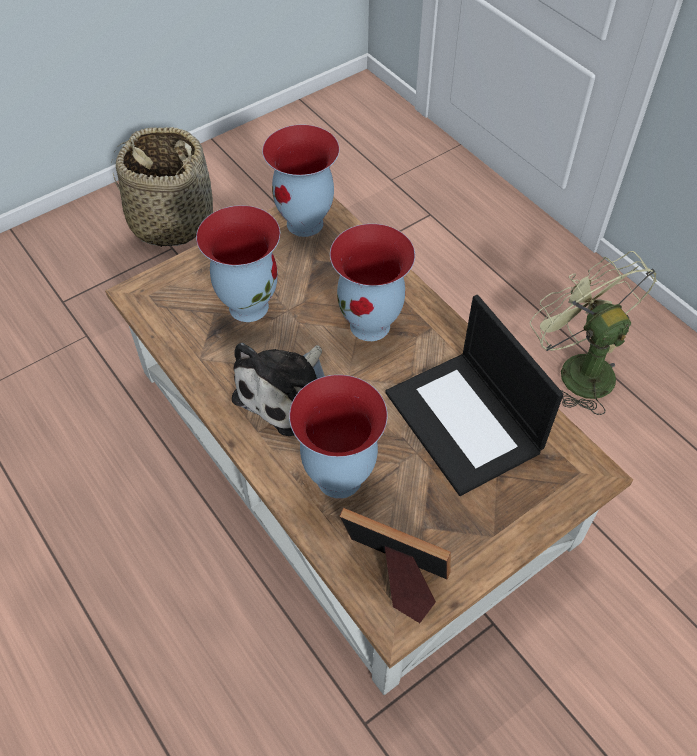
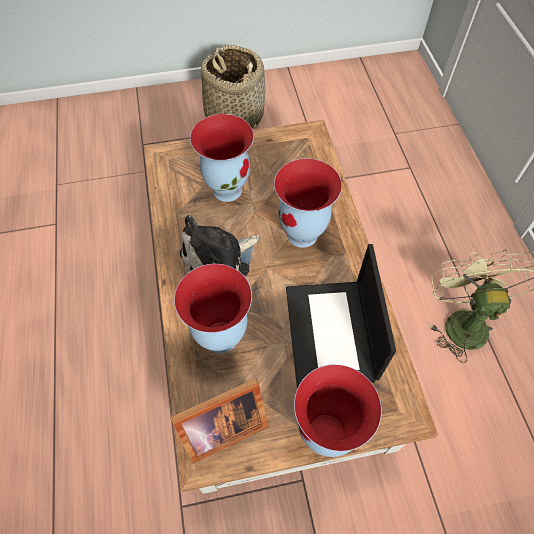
camera: 25 degrees right, 5 degrees up
(306, 224) = (297, 145): vase -> vase (327, 433)
(395, 576) = (219, 427): picture frame -> picture frame turned 105 degrees clockwise

